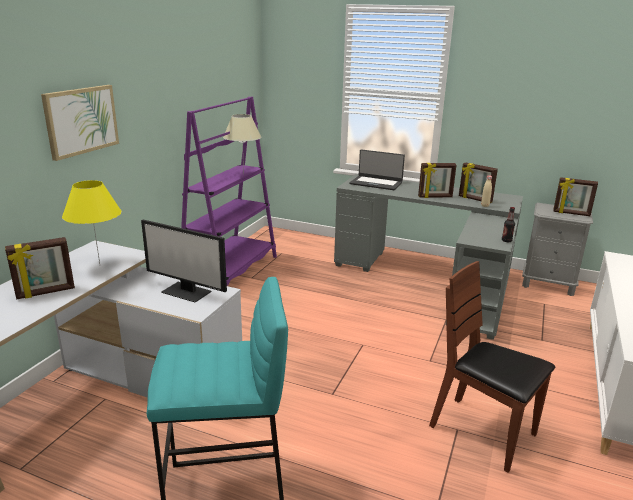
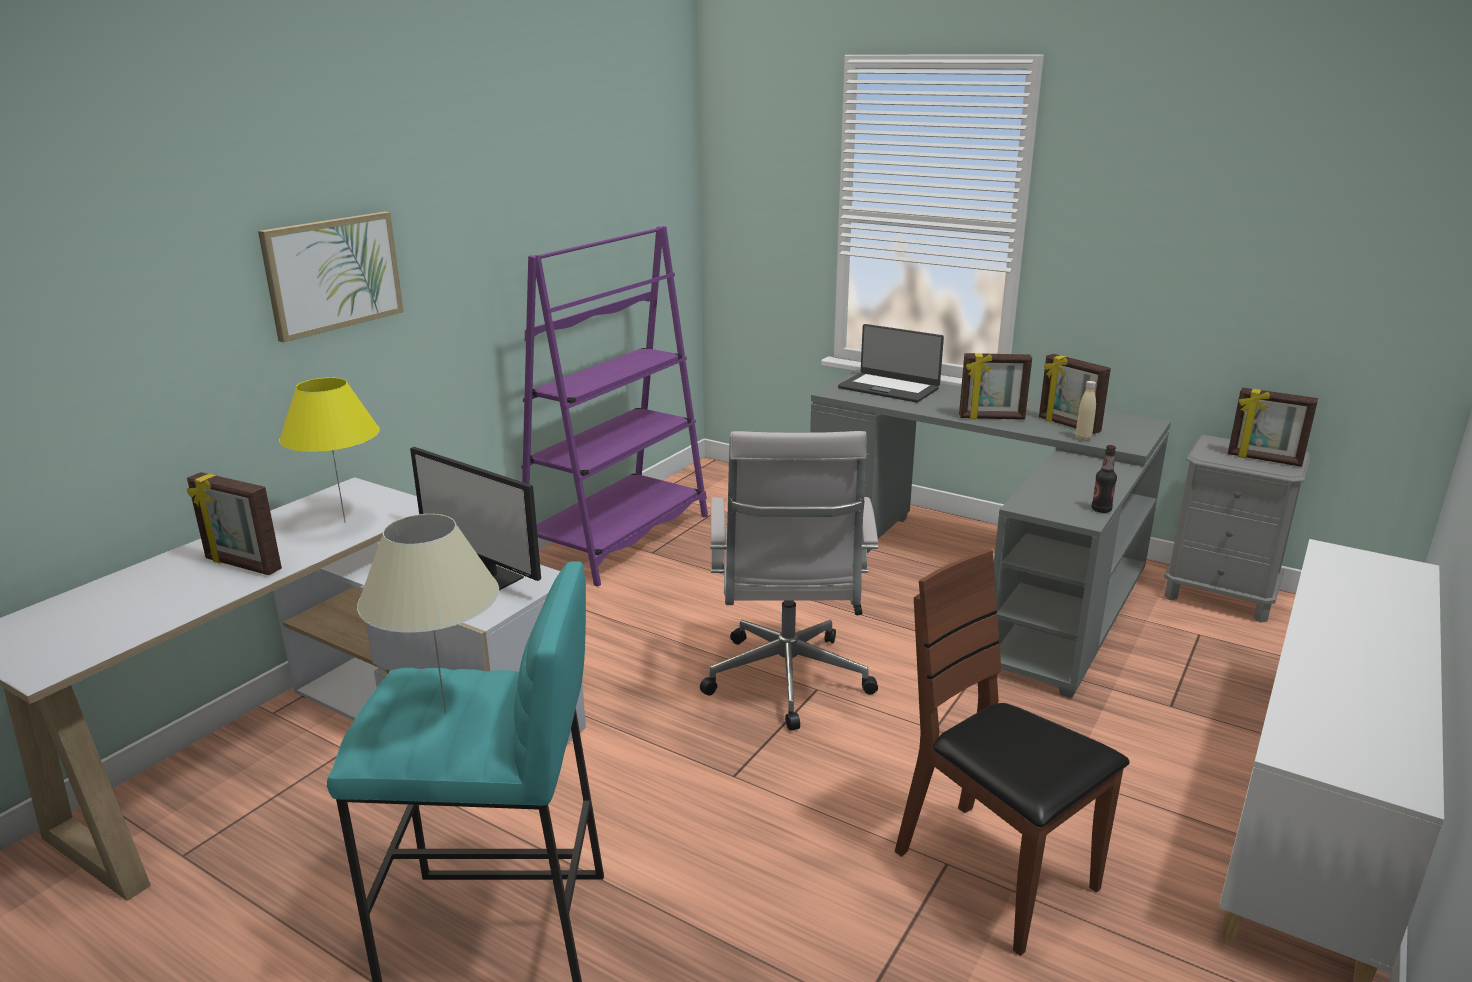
camera: 10 degrees right, 0 degrees up
(46, 293) = (242, 565): picture frame -> picture frame turned 45 degrees clockwise
(243, 175) = (641, 367): beige table lamp -> beige table lamp (446, 713)
(346, 343) = (787, 683): none -> white office chair

